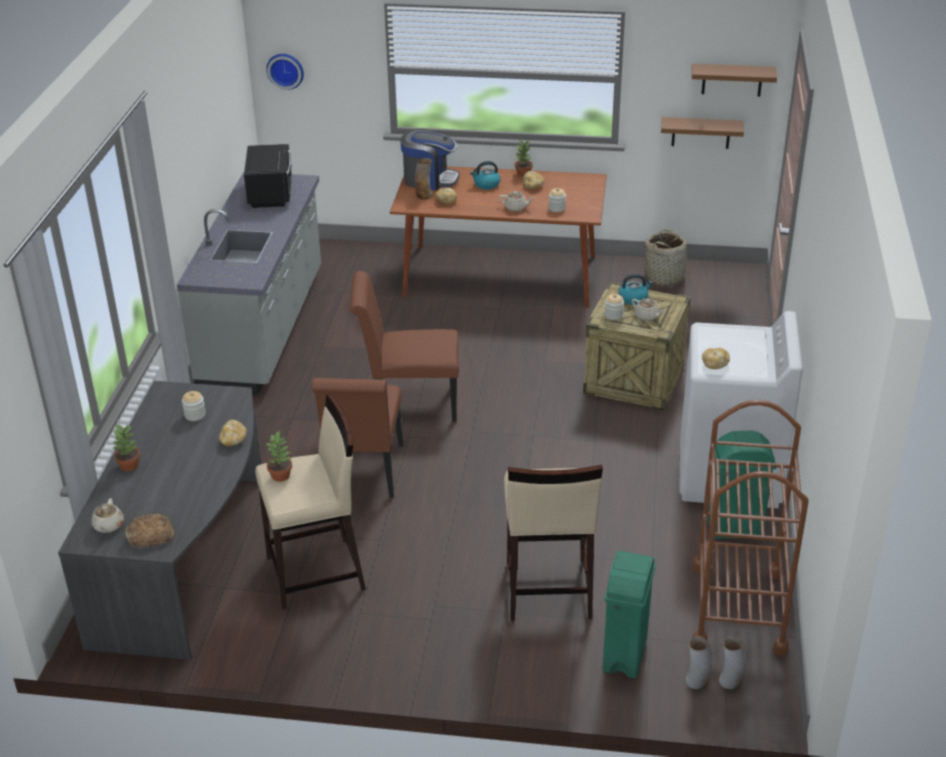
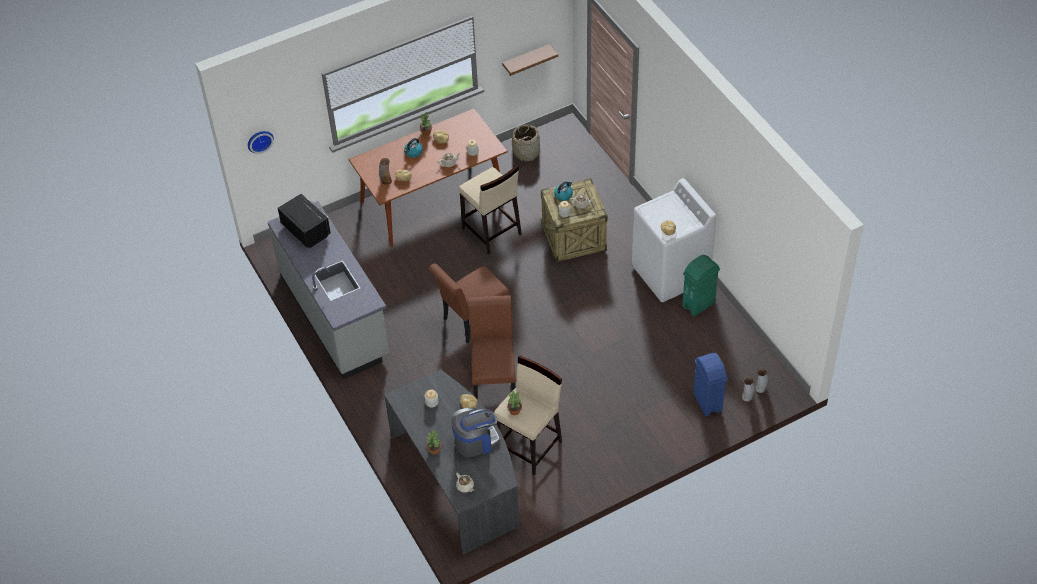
camera: 35 degrees left, 15 degrees up
(149, 536) = (491, 479): bread -> none
(364, 474) = (494, 378): brown chair -> brown chair turned 150 degrees counterclockwise
(429, 179) = (375, 165): coffee machine -> coffee machine (475, 441)
(547, 590) = (644, 390): beige stool -> beige stool (491, 232)
(624, 656) = (707, 403): green trash can -> blue trash can
(732, 80) = (540, 25): brown shelf -> none
(738, 608) = (734, 348): brown cart -> none

